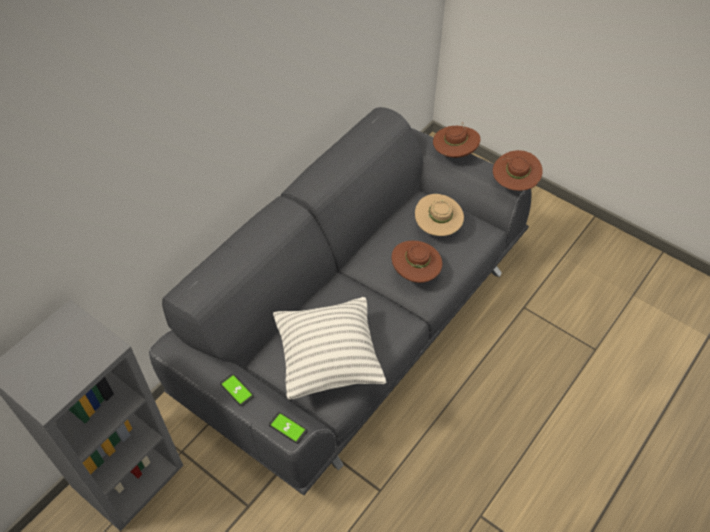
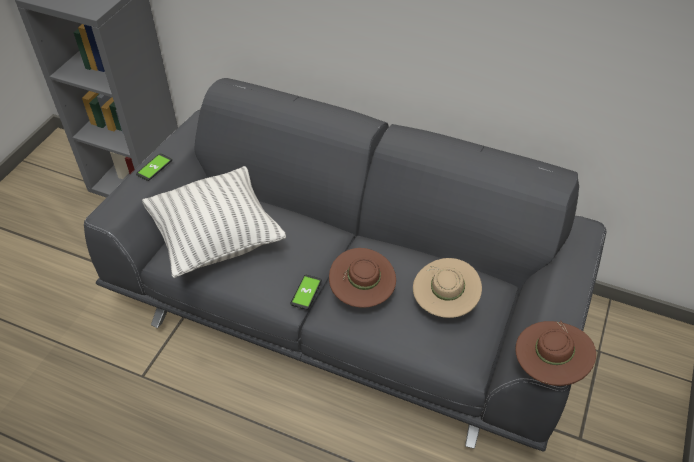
camera: 75 degrees right, 5 degrees down
(288, 428) = (111, 211): phone -> phone (306, 292)
(454, 153) = (573, 289): brown hat -> none

